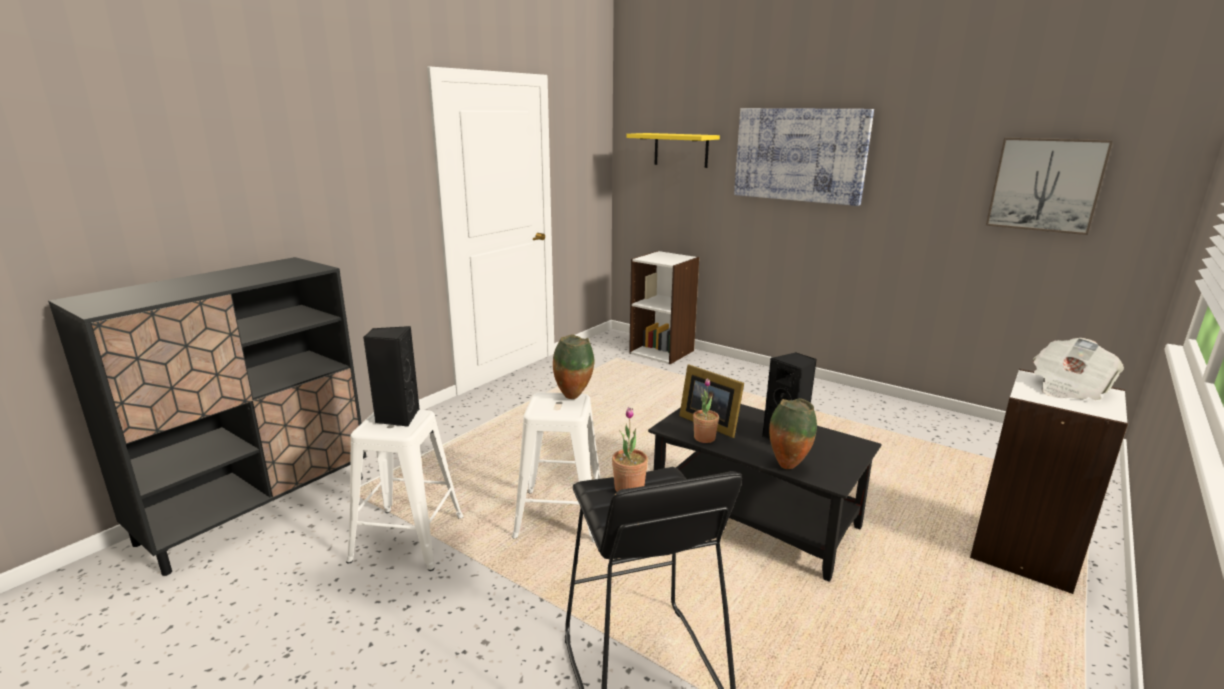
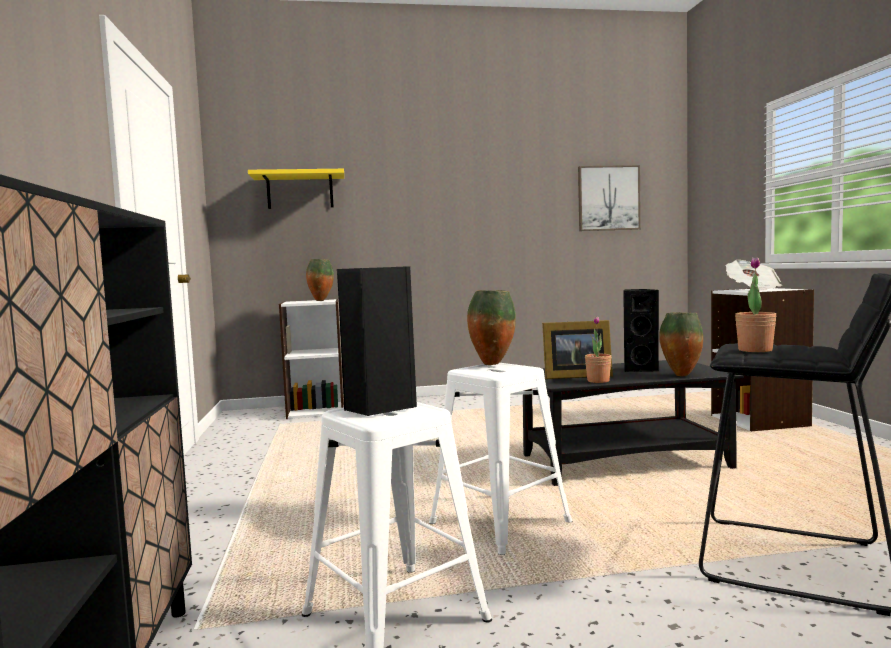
camera: 45 degrees left, 15 degrees down
(672, 259) = (321, 300): none -> vase
(800, 155) = (427, 188): picture -> none

